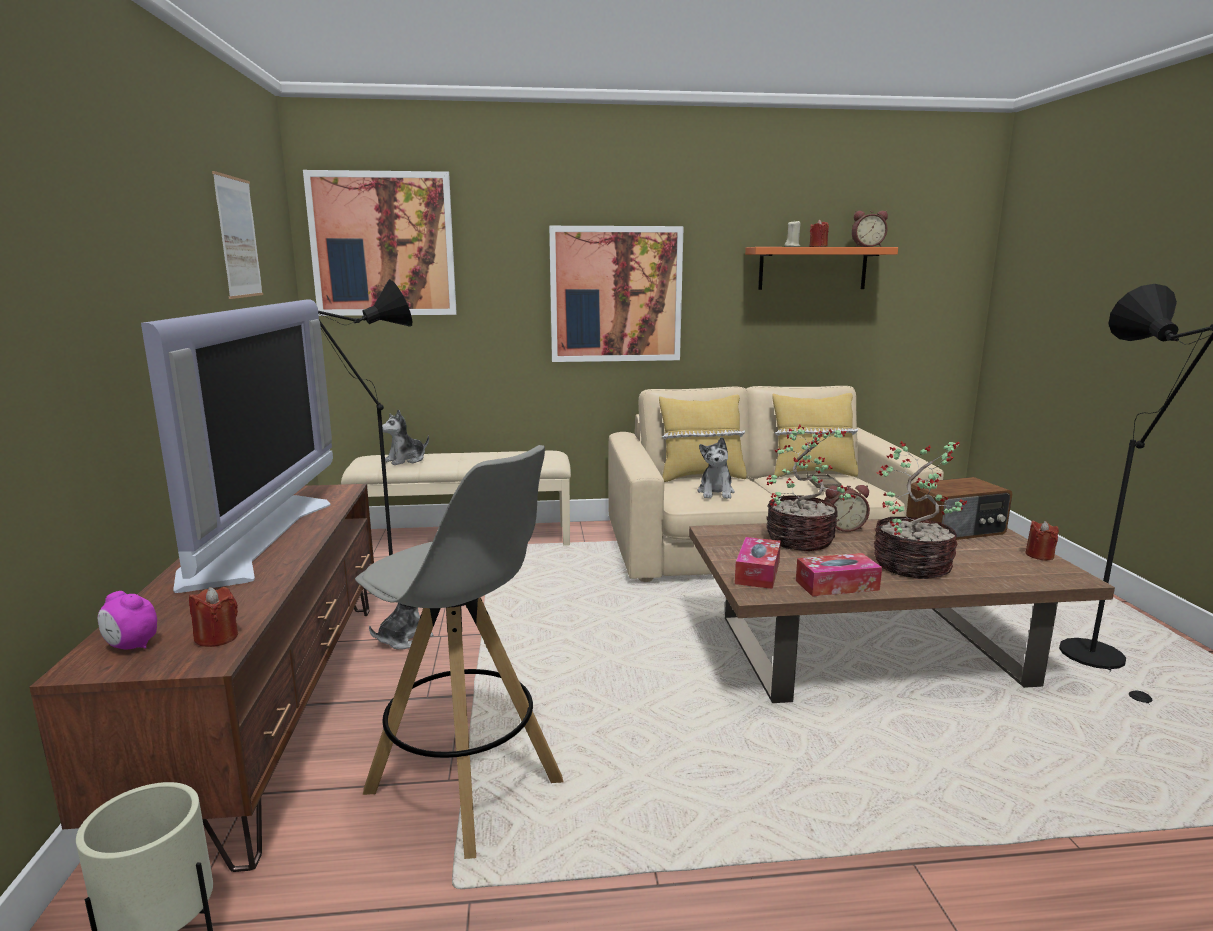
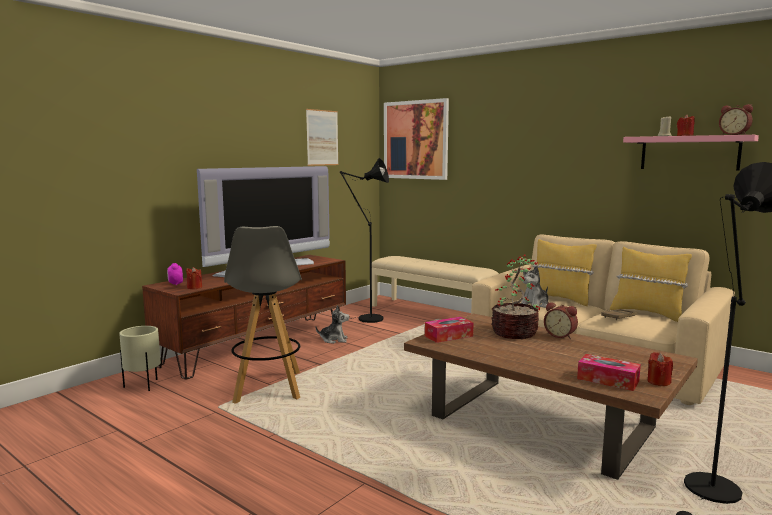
camera: 45 degrees right, 5 degrees down
(406, 460) = (406, 260): plush toy -> none
(616, 294) = (537, 170): picture -> none
(812, 268) = (689, 153): orange shelf -> pink shelf
(837, 585) = (473, 351): tissue box -> tissue box (608, 380)
(914, 565) = (546, 359): potted plant -> none
(956, 530) = (640, 357): radio -> none

